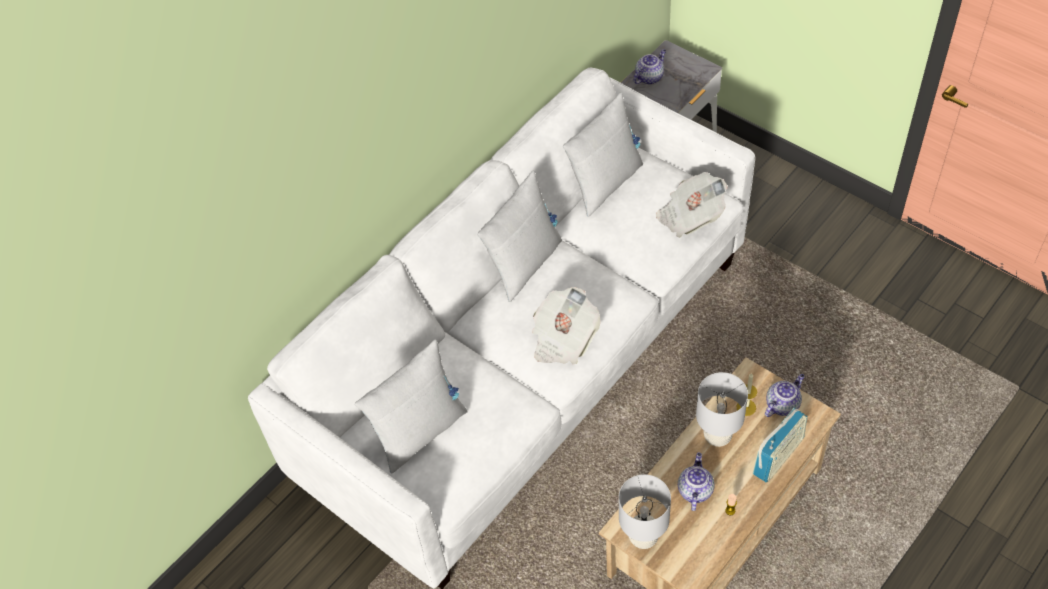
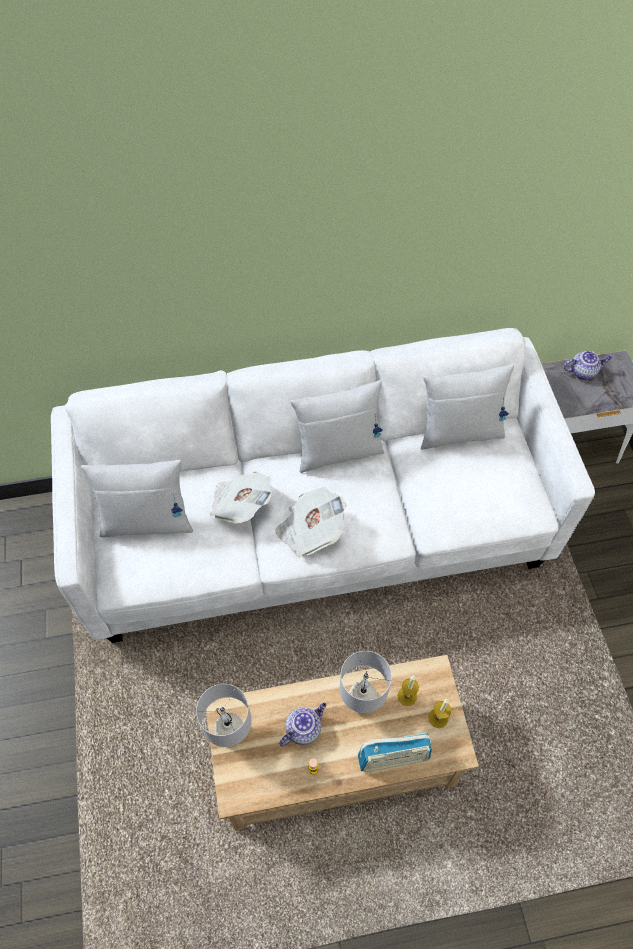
camera: 35 degrees right, 5 degrees up
(690, 216) = (501, 507): newspaper -> newspaper (241, 505)
(782, 404) = (438, 718): teapot -> candle

